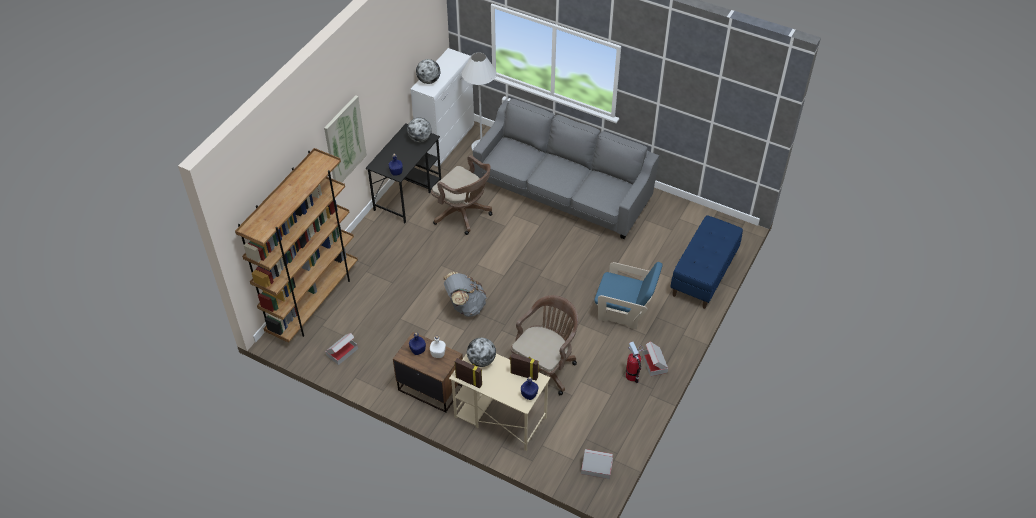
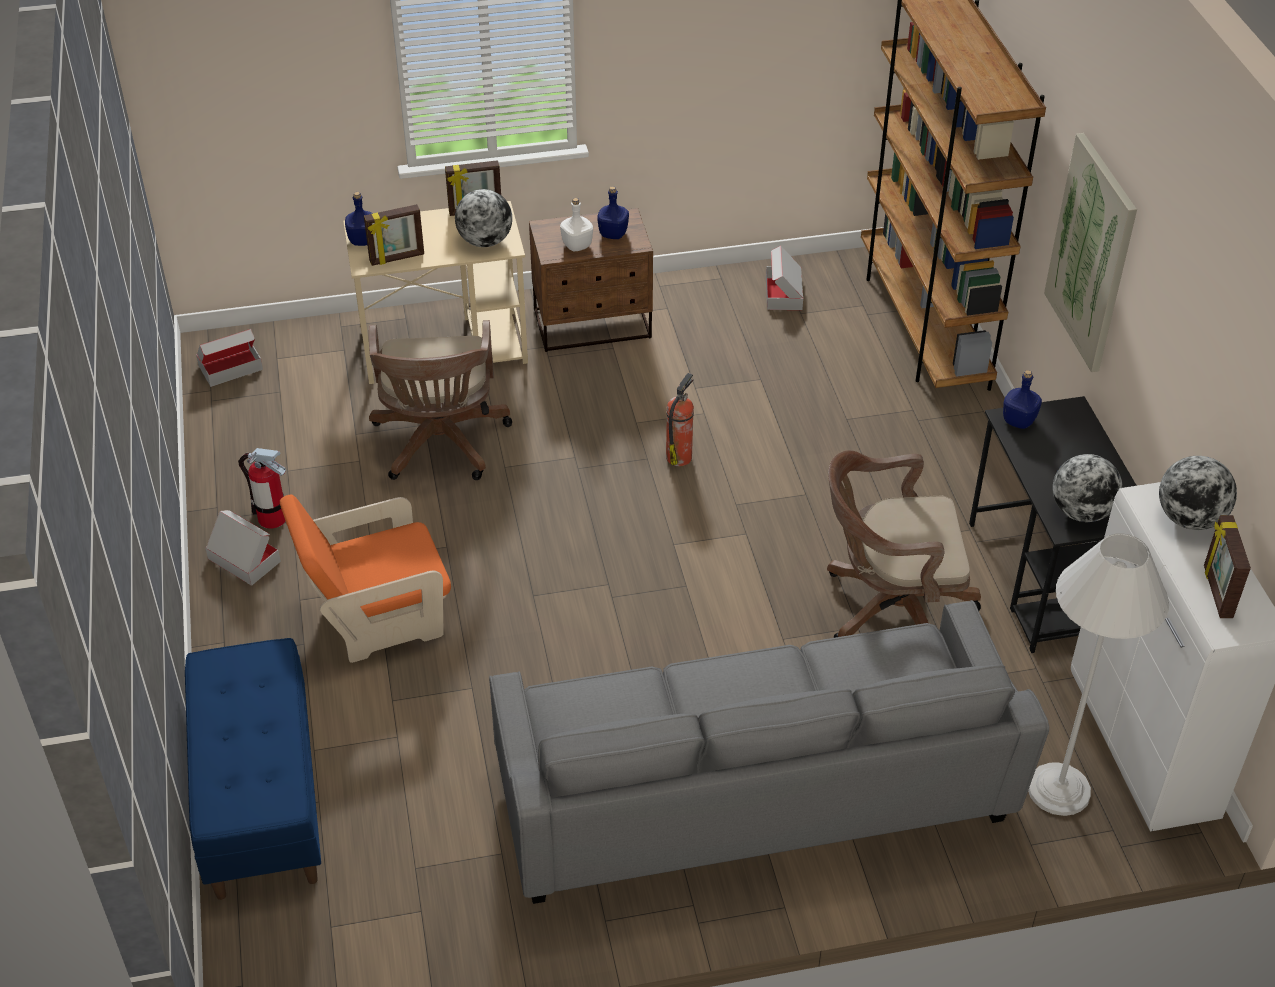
camera: 140 degrees right, 5 degrees down
(450, 64) = (1216, 592): none -> picture frame
(465, 306) = (679, 456): grey backpack -> fire extinguisher
(625, 311) = (377, 619): blue armchair -> orange armchair

